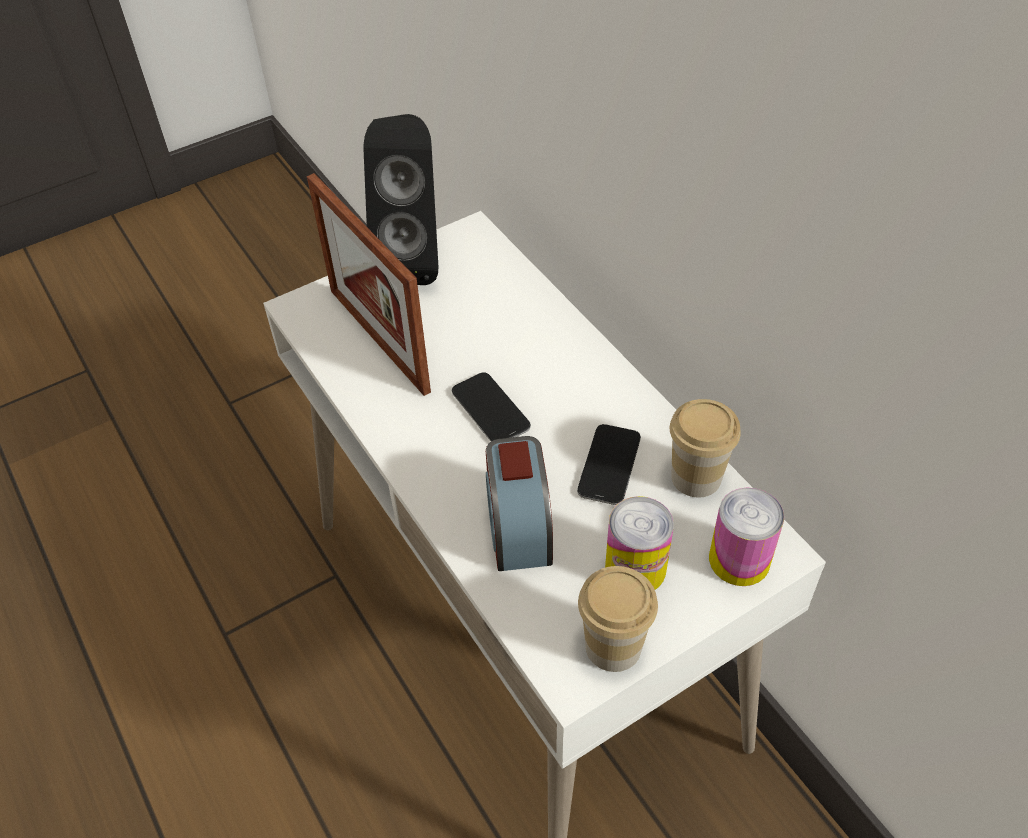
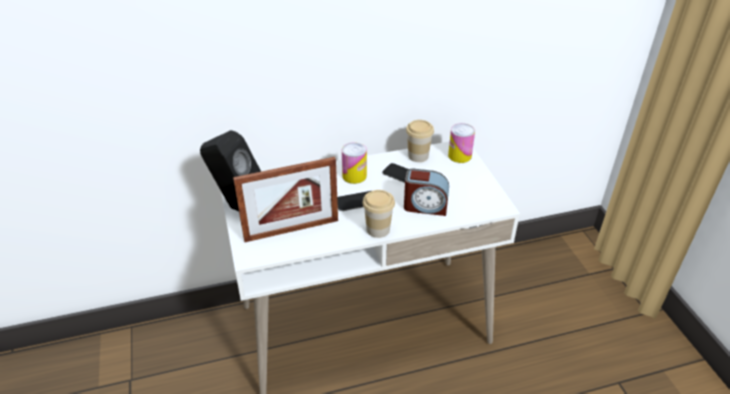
camera: 75 degrees left, 10 degrees down
(613, 646) = (488, 193): cup -> cup (378, 229)
(635, 568) = (455, 180): can -> can (354, 176)

